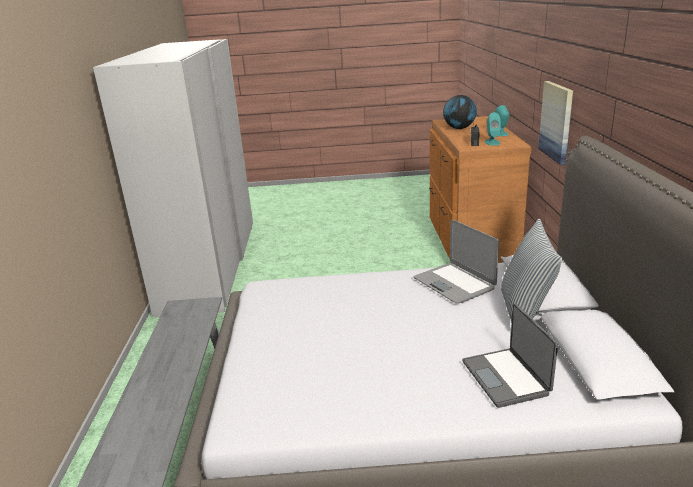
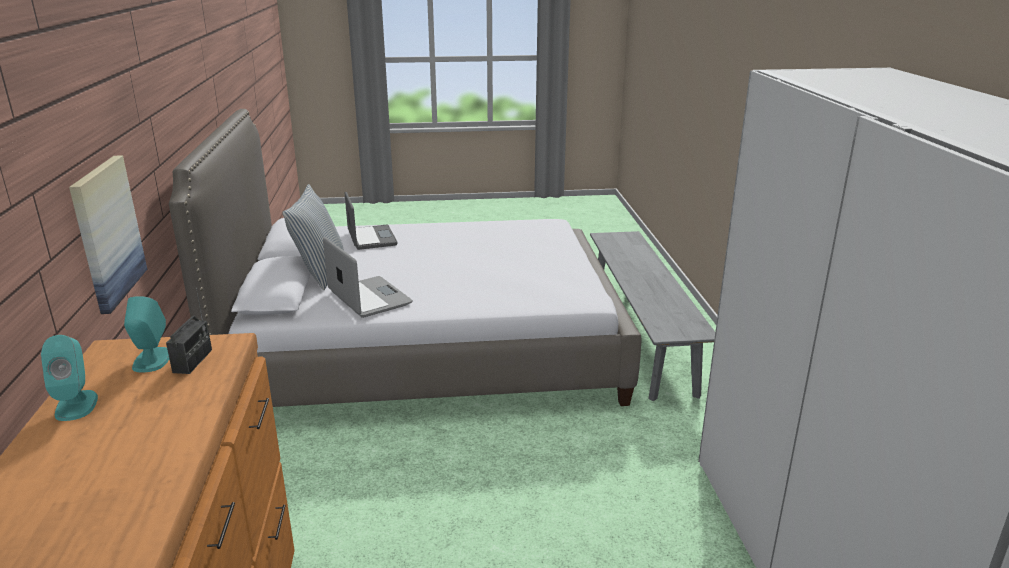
camera: 175 degrees right, 0 degrees up
(459, 128) = (142, 458): globe -> none

